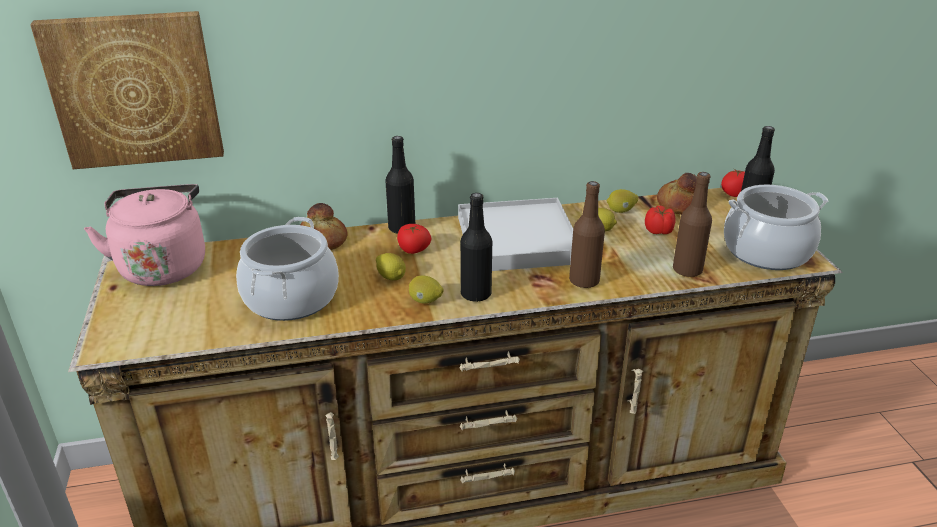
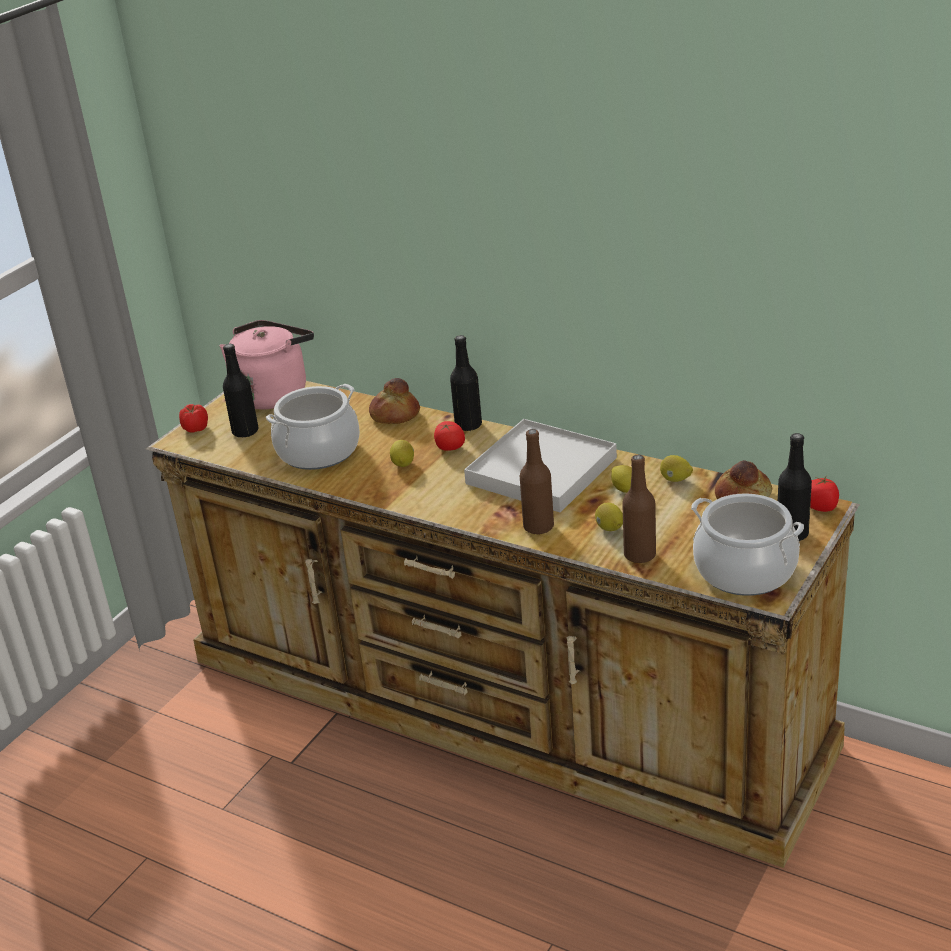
camera: 45 degrees right, 0 degrees up
(134, 90) = (281, 241): picture -> none
(425, 301) = (400, 492): lemon -> lemon (609, 528)
(476, 294) = (442, 502): black bottle -> black bottle (245, 432)
(659, 231) = (677, 512): tomato -> tomato (195, 429)

